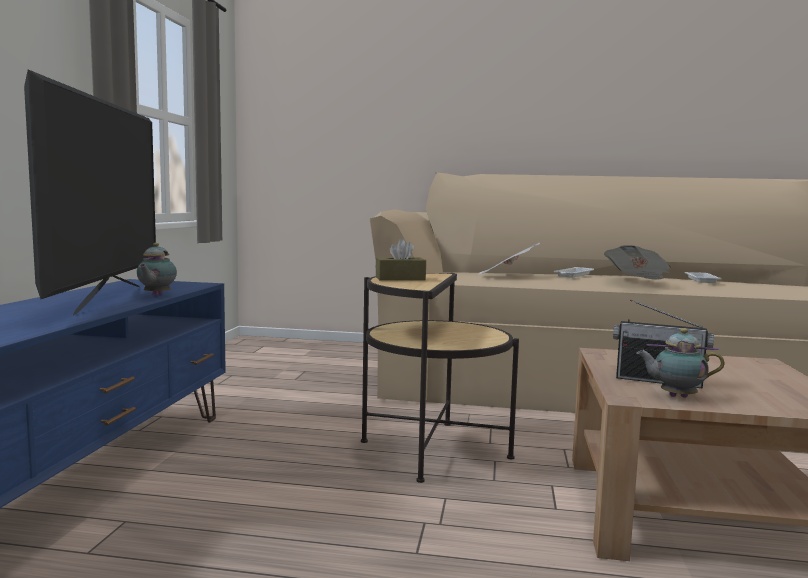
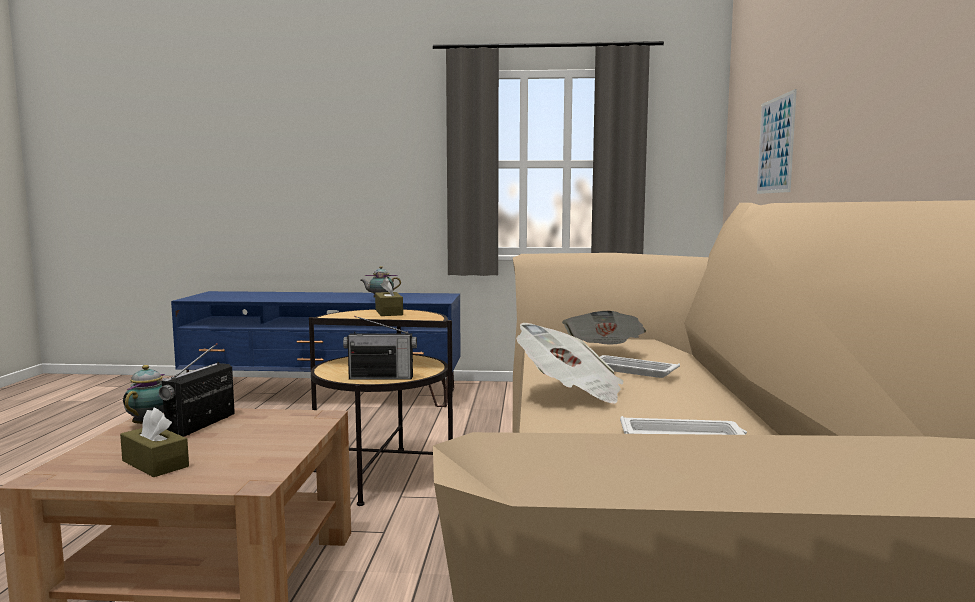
camera: 85 degrees right, 0 degrees up
(108, 299) = (362, 297): television -> none
(368, 131) = (775, 145): none -> picture
(485, 333) = (381, 377): none -> radio
(768, 385) = (155, 464): none -> brown tissue box

